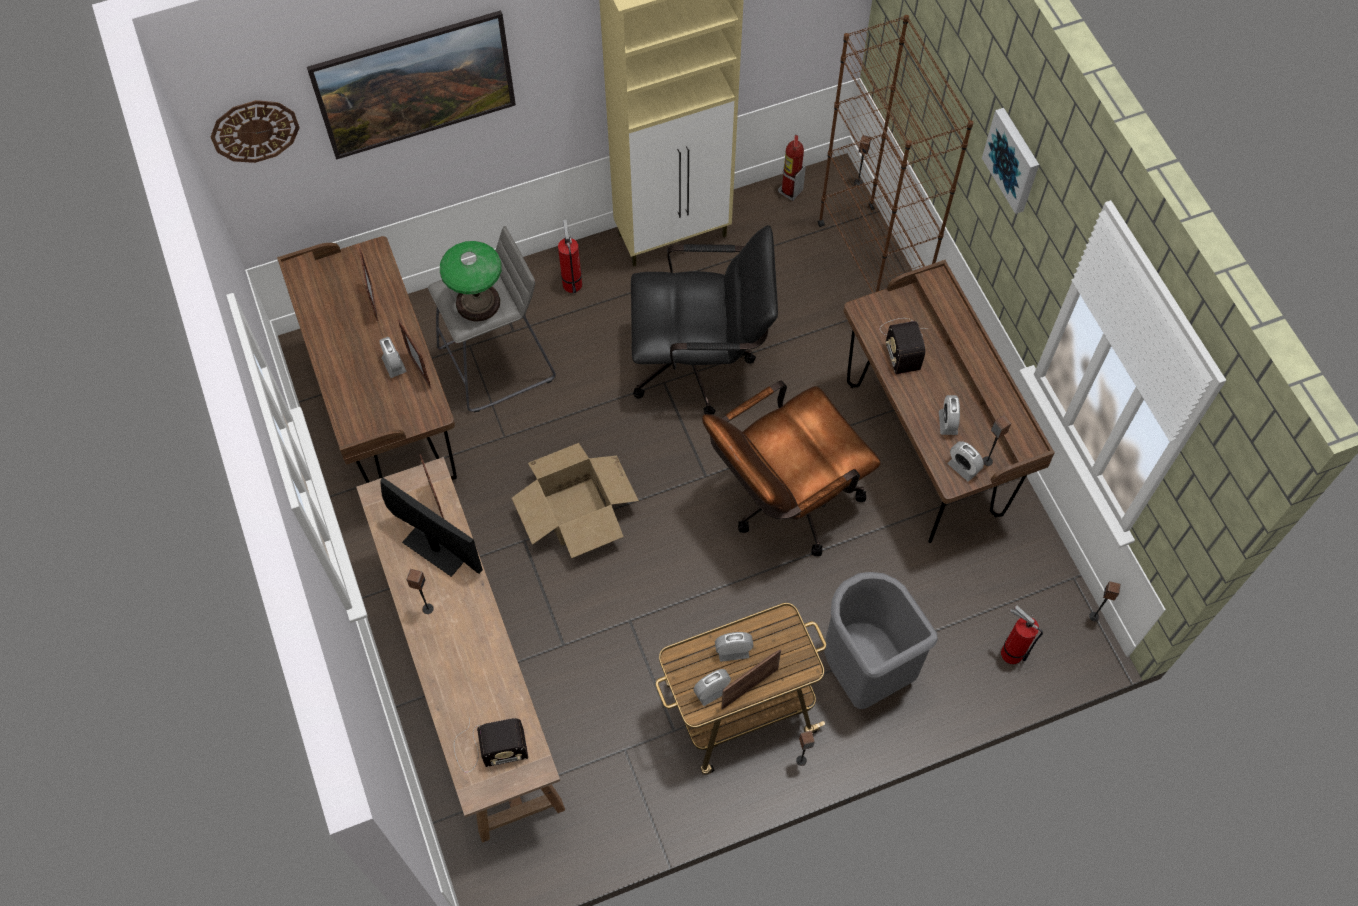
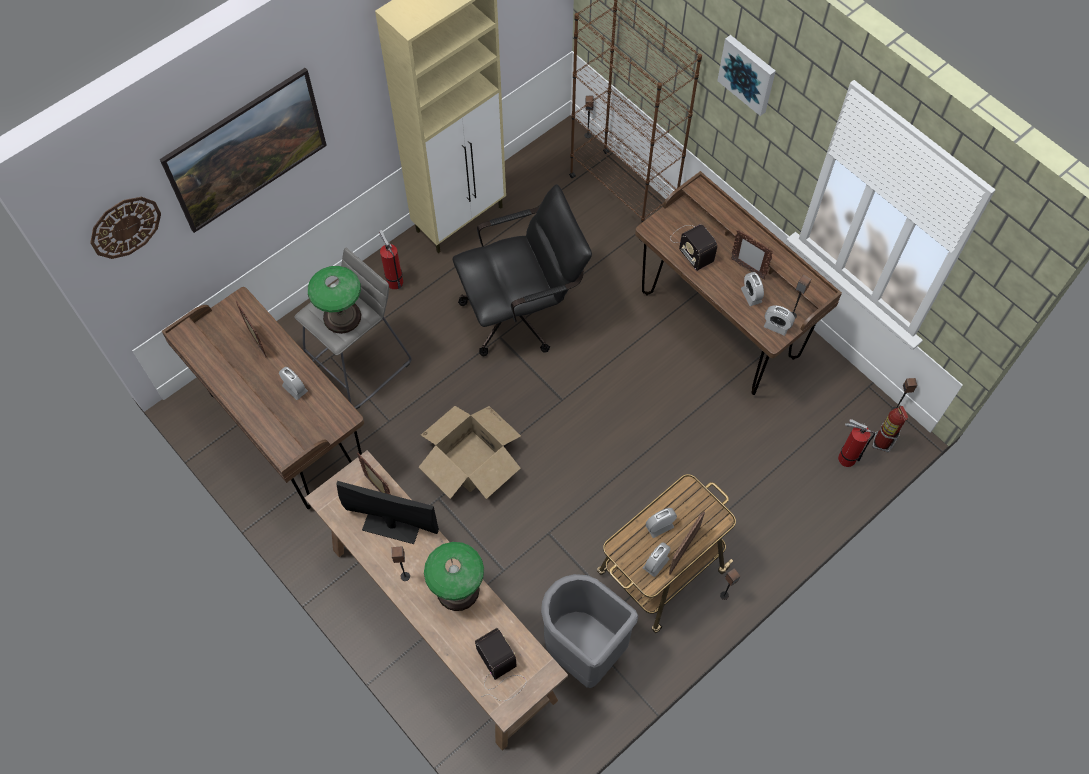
camera: 20 degrees left, 0 degrees up
(419, 370) = (318, 386): picture frame -> picture frame (747, 269)
(477, 643) = (457, 589): none -> table lamp
(488, 748) = (500, 671): radio -> radio turned 90 degrees counterclockwise
(783, 502) = (630, 400): brown office chair -> none
(790, 191) = (538, 157): fire extinguisher -> fire extinguisher (881, 443)
(864, 669) = (743, 509): grey trash can -> grey trash can (583, 650)

